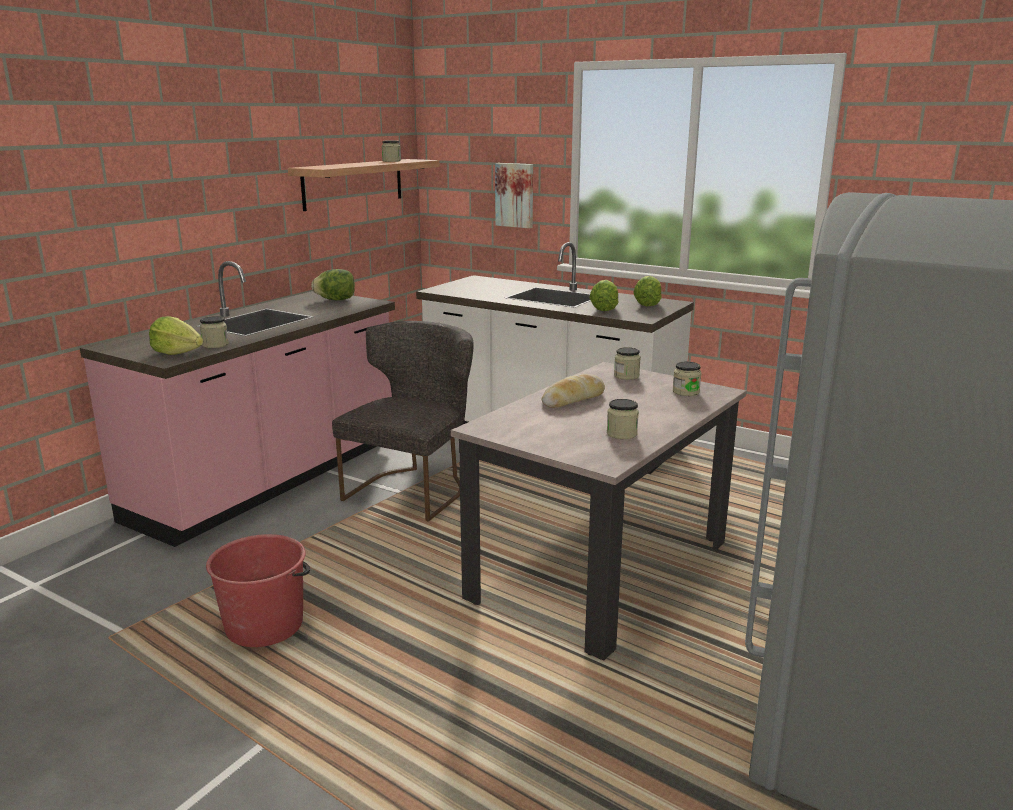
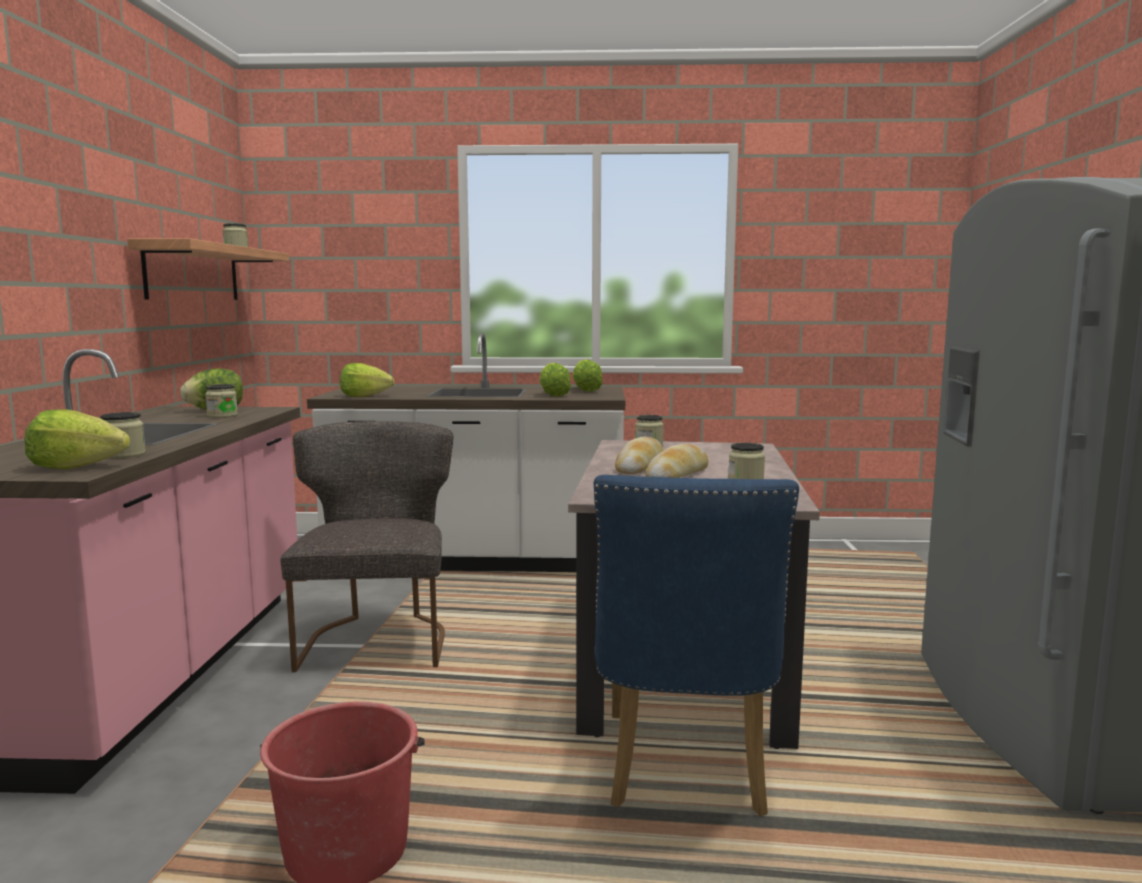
camera: 30 degrees left, 10 degrees down
(460, 292) = (364, 396): none -> lettuce
(504, 648) = (684, 772): none -> blue chair
(515, 195) = (389, 292): picture -> none
(584, 414) = (677, 474): none -> bread
(686, 392) = (727, 449): jar -> jar (222, 416)

